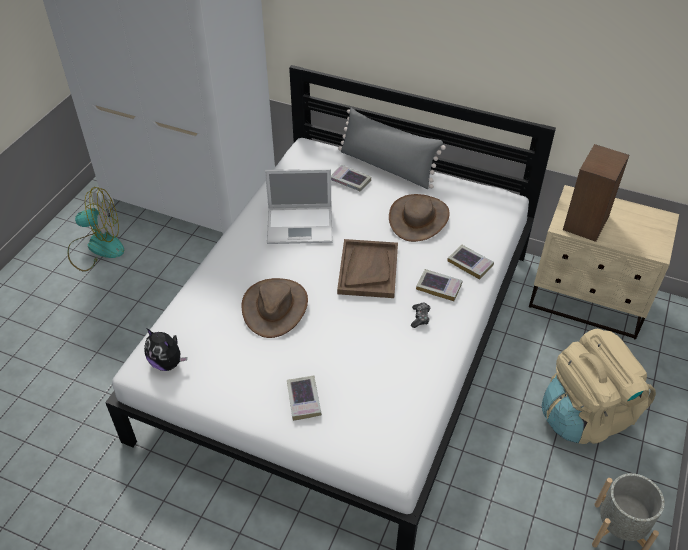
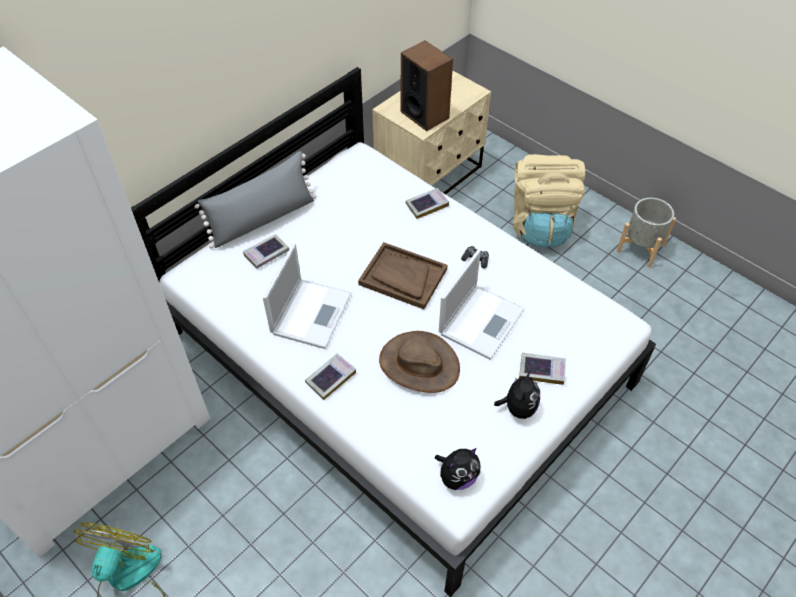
camera: 70 degrees left, 5 degrees up
(254, 391) = (518, 408): none -> plush toy
(345, 340) = (482, 320): none -> laptop
(419, 218) = (353, 219): brown hat -> none
(439, 287) = (445, 235): book -> book (330, 378)

